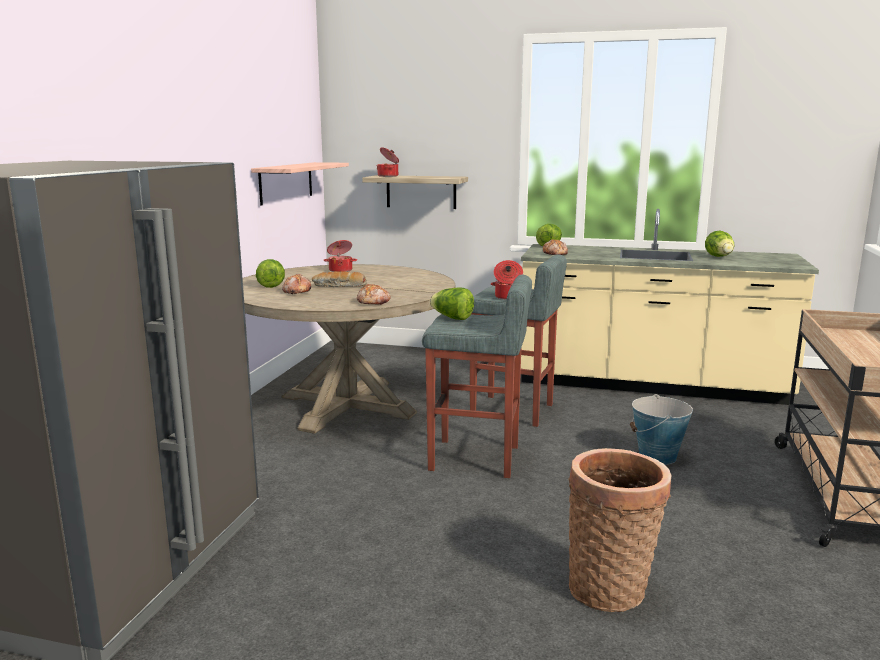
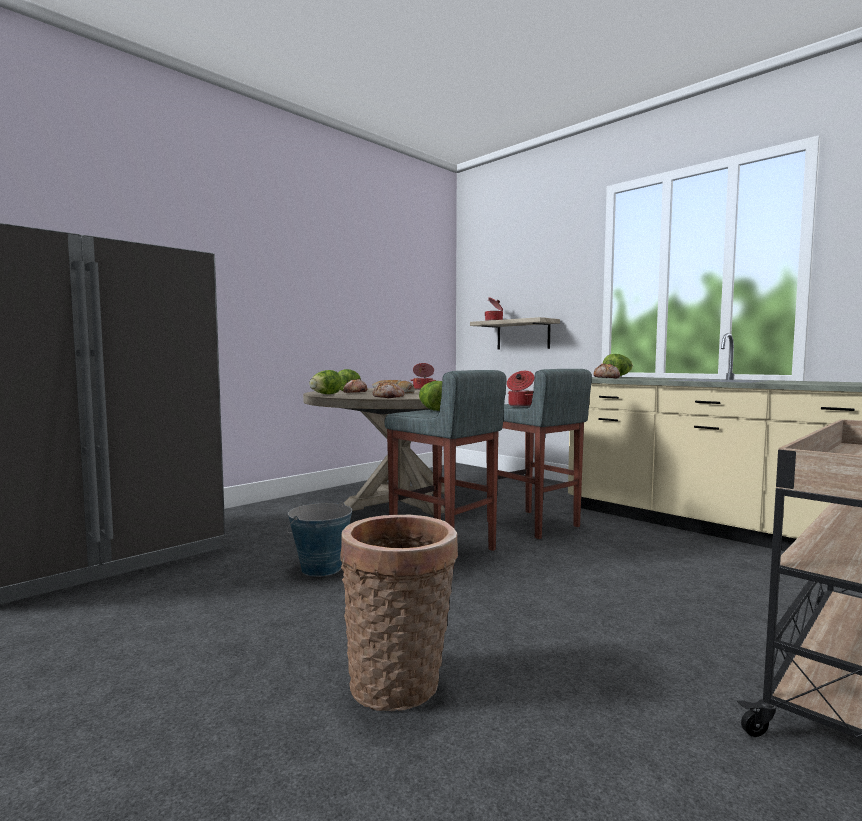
camera: 30 degrees right, 10 degrees down
(286, 182) = (406, 324): shelf -> none
(657, 457) = (635, 586): bucket -> bucket (321, 568)
(720, 257) = (797, 382): lettuce -> lettuce (325, 394)

